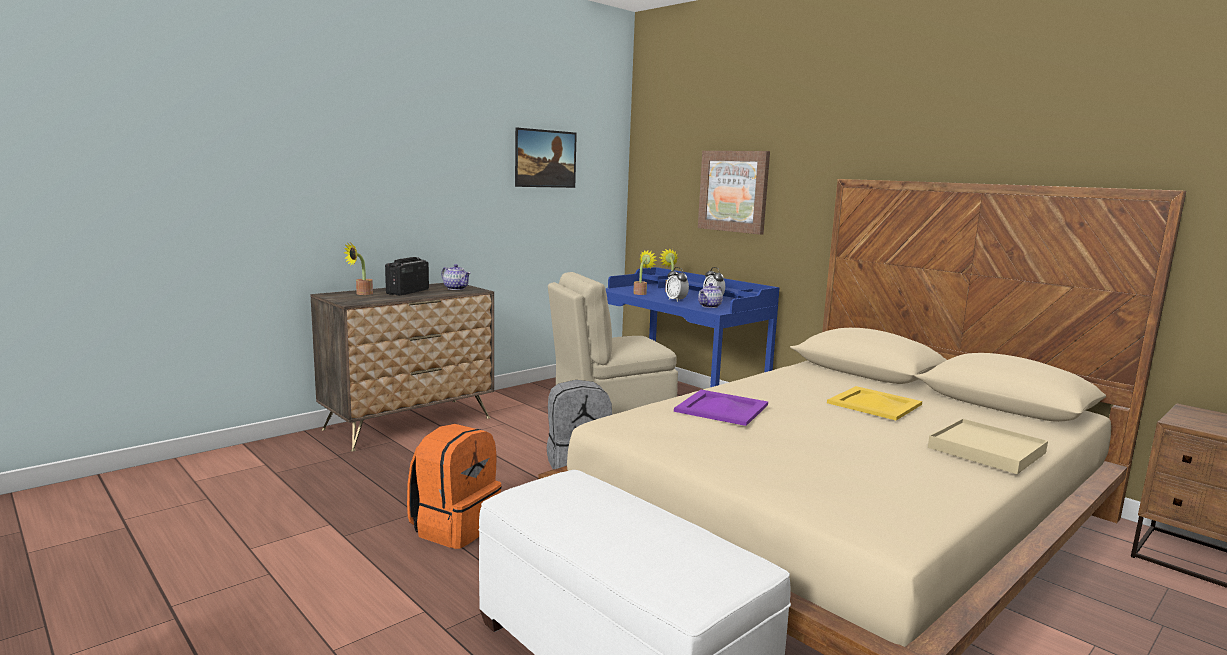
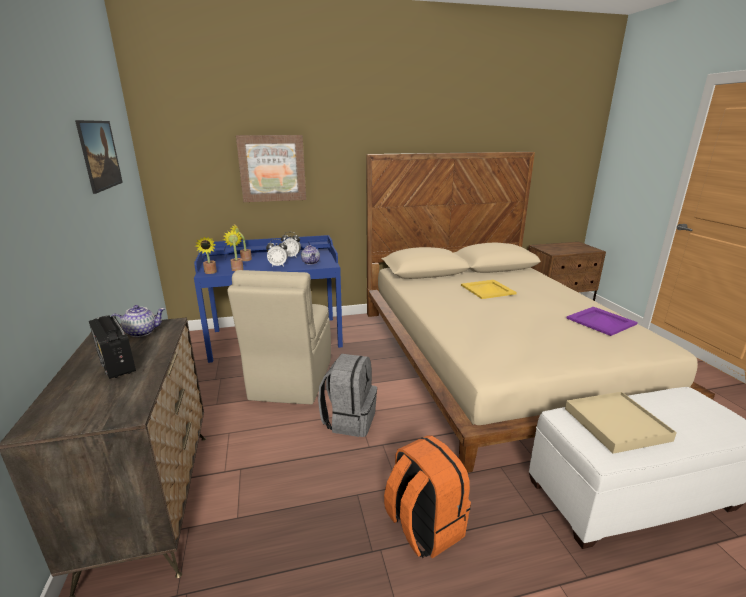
camera: 60 degrees left, 10 degrees up
(361, 294) = (76, 398): potted plant -> potted plant (210, 273)
(720, 408) = (485, 327): purple tray -> purple tray (601, 321)
(986, 450) = (561, 292): beige tray -> beige tray (616, 424)

